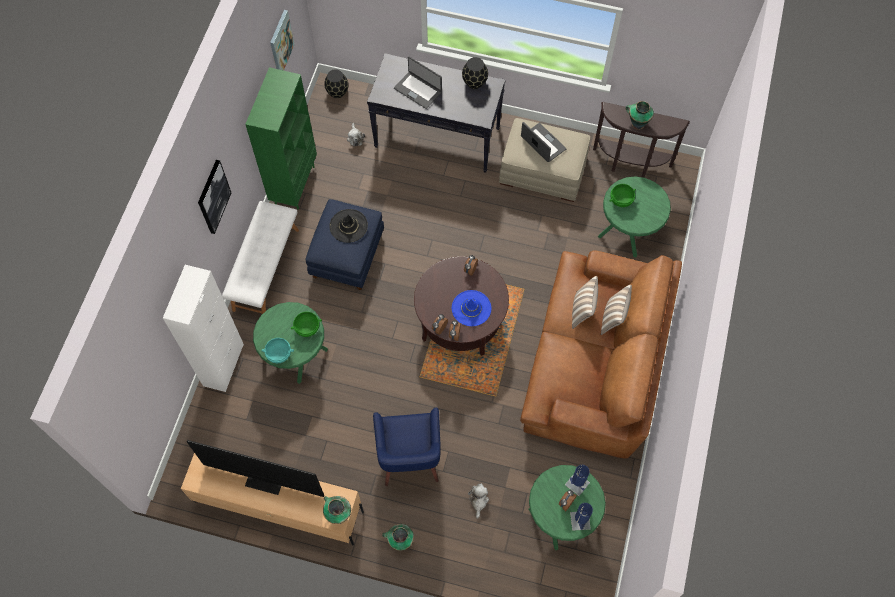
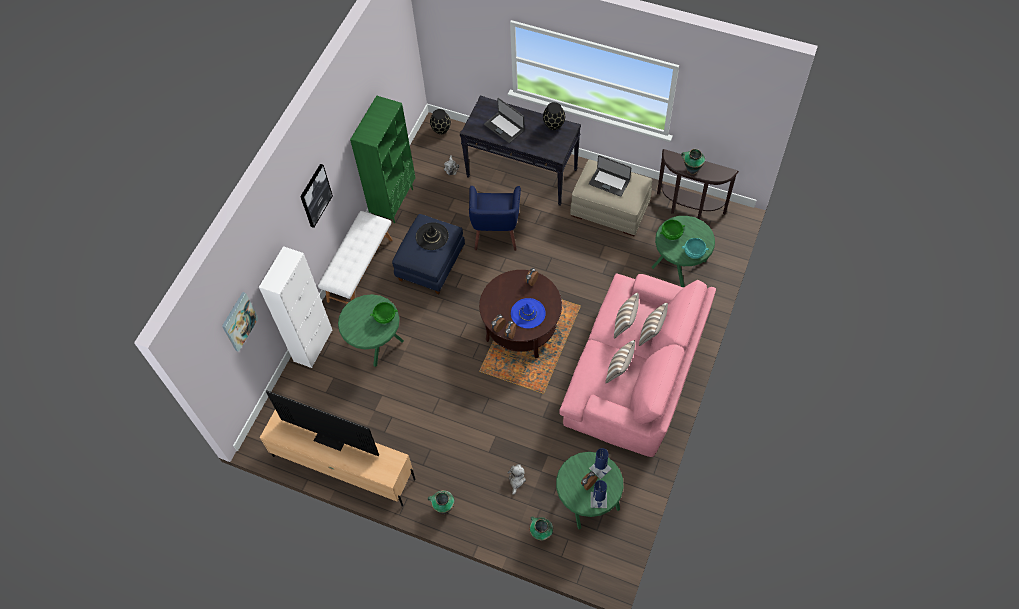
camera: 10 degrees right, 5 degrees down
(279, 354) = (358, 336): turquoise bowl -> turquoise bowl (694, 252)
(280, 43) = (390, 77): picture -> picture (239, 321)
(338, 514) = (389, 472): vase -> vase (541, 534)
(409, 457) = (461, 437): blue armchair -> blue armchair (496, 232)
(542, 143) = (609, 182): laptop -> laptop turned 150 degrees clockwise
(583, 365) = (619, 370): none -> pillow
(595, 362) = (635, 373): brown sofa -> pink sofa

